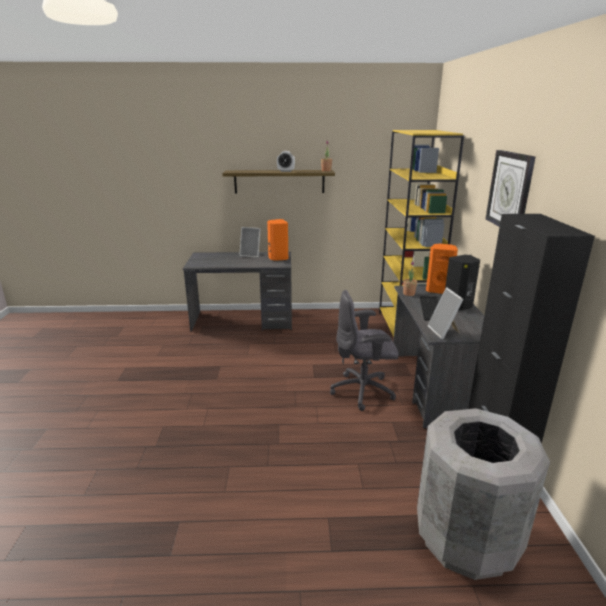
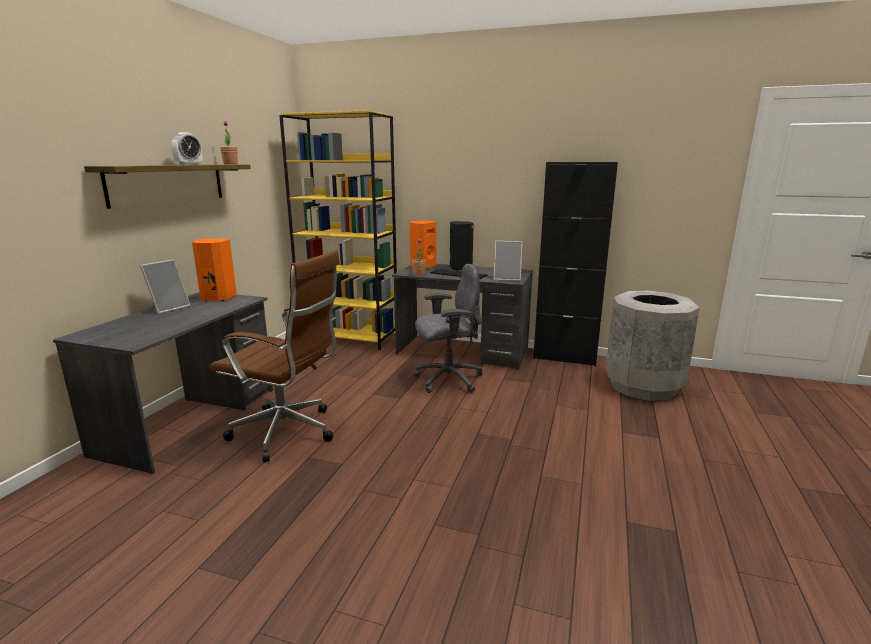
camera: 70 degrees left, 5 degrees down
(243, 351) = (288, 433): none -> brown office chair
(363, 391) = (447, 380): grey office chair -> grey office chair turned 120 degrees counterclockwise
(510, 191) = (492, 154): wall clock -> none

